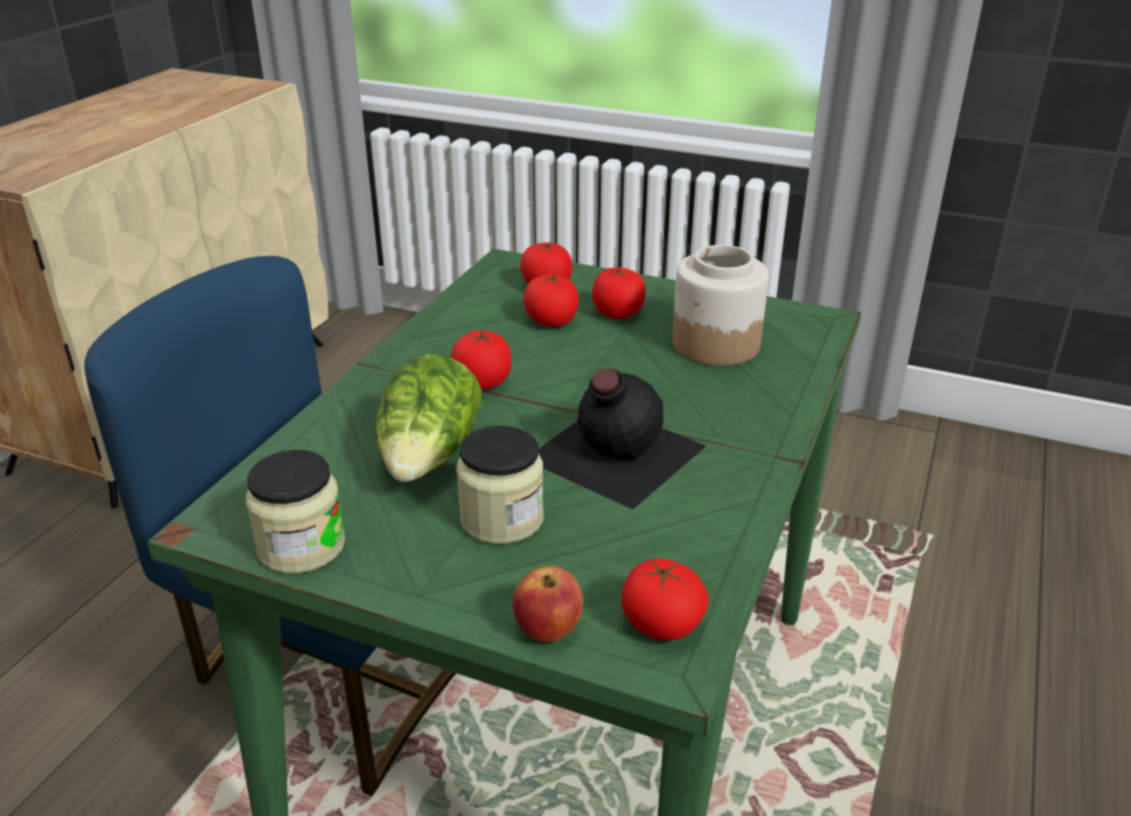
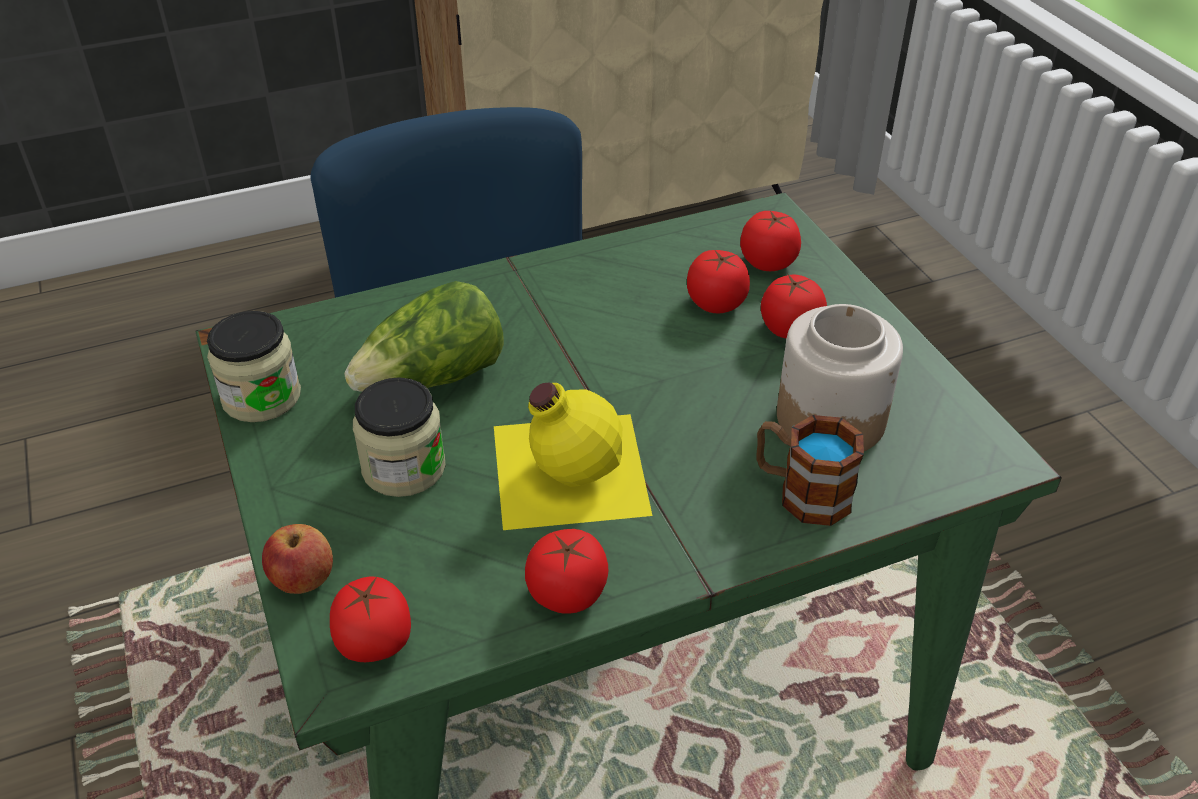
camera: 45 degrees right, 10 degrees up
(482, 382) = (569, 332): tomato -> tomato (567, 593)
(612, 452) = (567, 467): black bottle -> yellow bottle
(762, 387) = (801, 492): none -> mug

